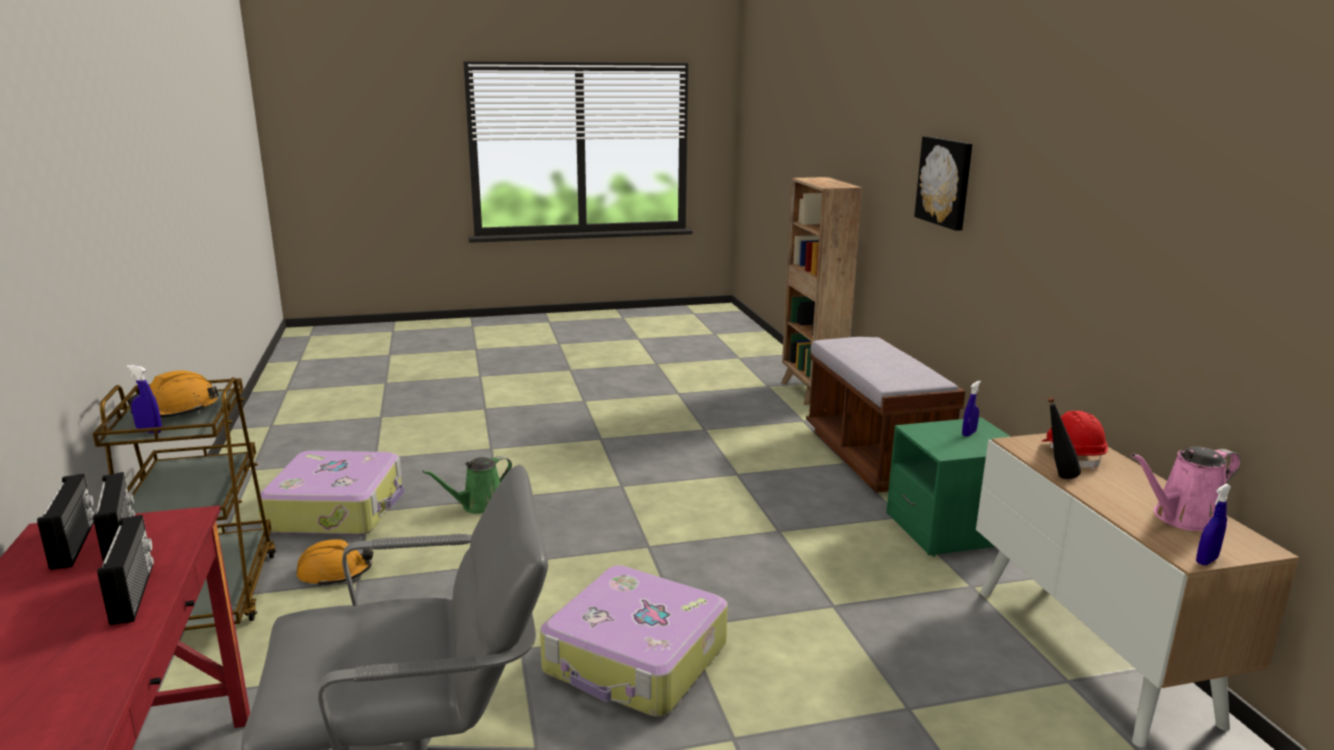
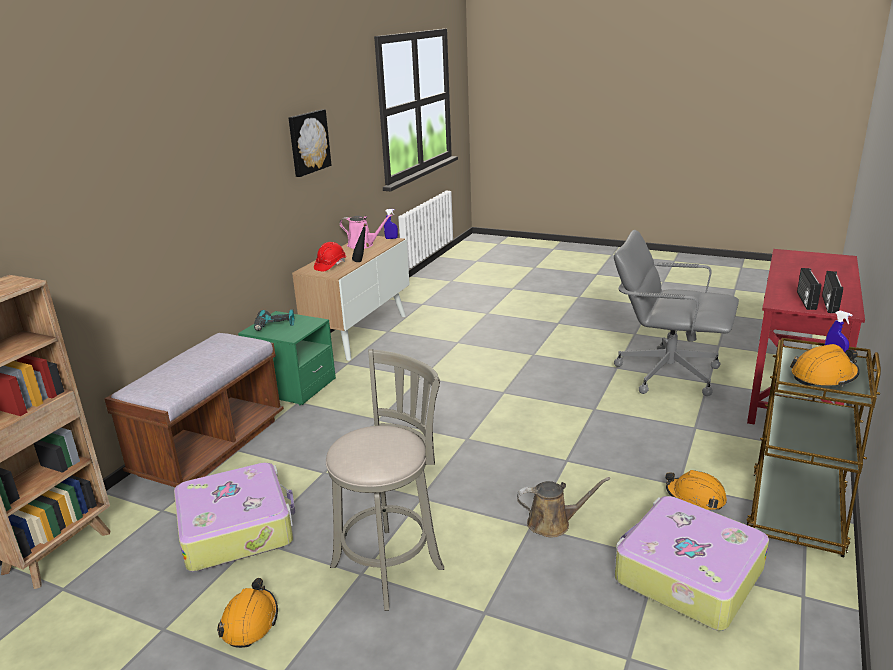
camera: 140 degrees left, 5 degrees up
(135, 593) = (785, 281): radio -> none
(479, 506) = (553, 523): green watering can -> brown watering can
(586, 447) = (391, 564): none -> grey stool
(635, 407) = (250, 622): none -> orange hard hat
(636, 660) = (542, 387): suitcase -> suitcase (237, 528)
(946, 182) = (130, 202): picture -> picture (308, 142)
(969, 433) = (275, 326): blue spray bottle -> power drill

